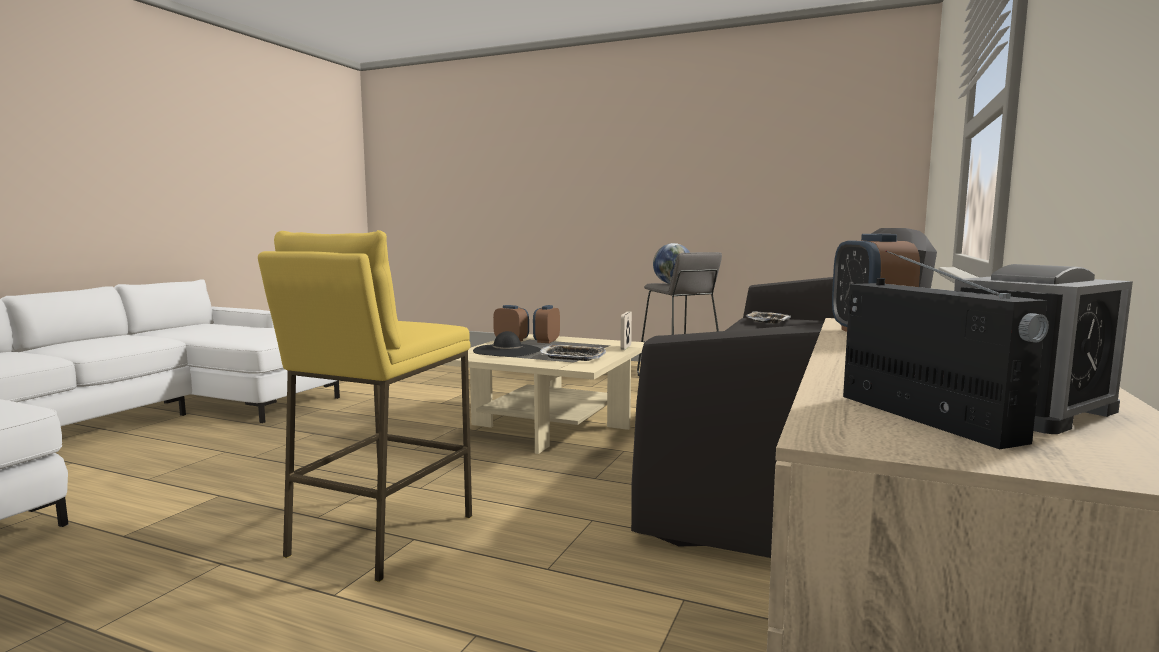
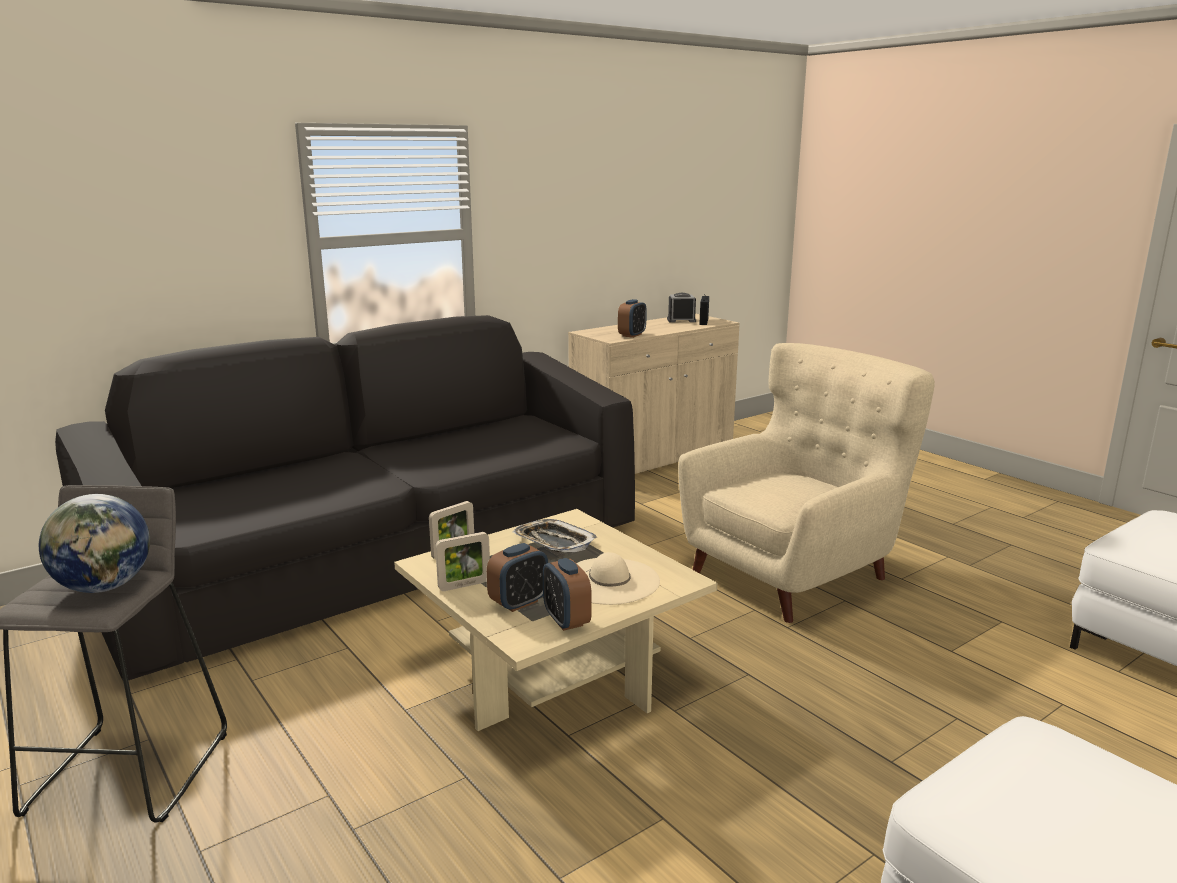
camera: 150 degrees left, 10 degrees up
(380, 535) = (793, 572): yellow stool -> beige armchair
(507, 350) = (610, 581): black hat -> beige hat
(588, 341) = (464, 585): none -> picture frame
(767, 321) = (219, 518): tray -> none

